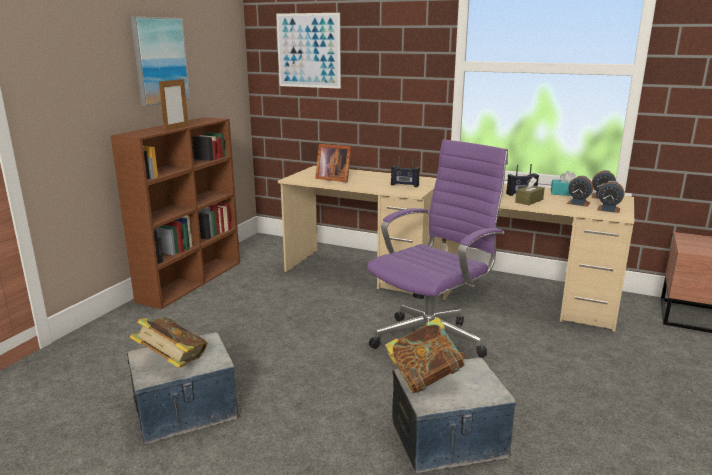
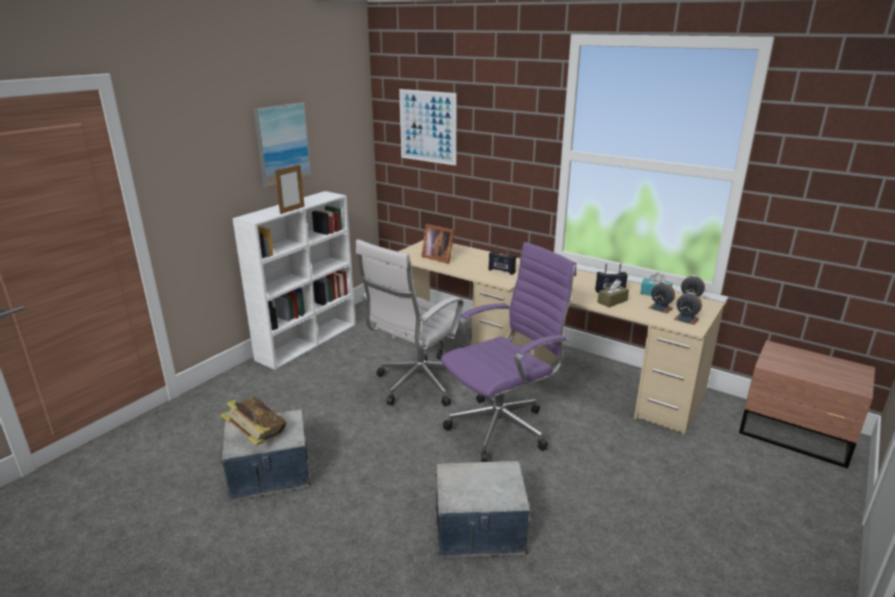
camera: 10 degrees right, 5 degrees up
(192, 280) = (308, 341): brown bookcase -> white bookcase
(326, 311) = (417, 386): none -> white office chair
(424, 378) = (459, 477): book -> none

